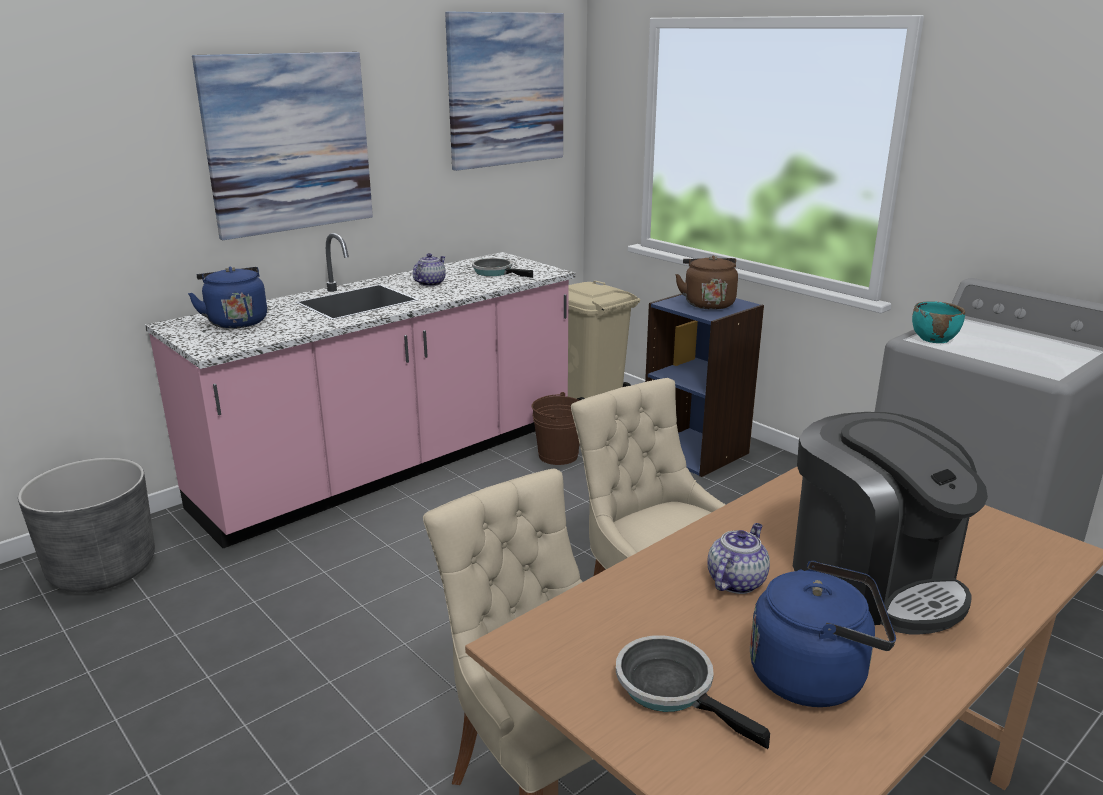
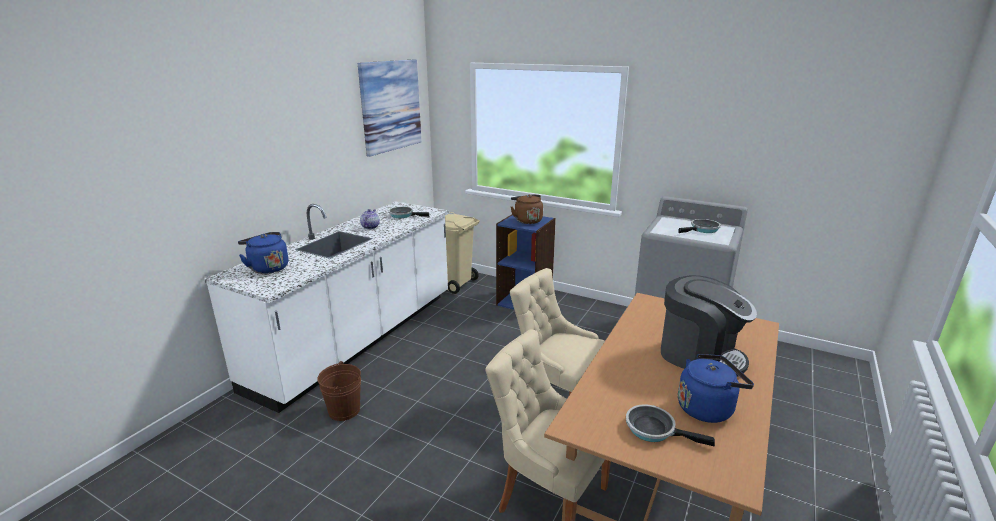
camera: 20 degrees left, 0 degrees up
(103, 569) = (202, 444): grey planter -> none
(289, 143) = (279, 150): picture -> none
(394, 465) = (358, 339): pink counter -> white counter
(558, 455) = (452, 316): brown bucket -> brown bucket (344, 410)
(736, 581) = (644, 370): teapot -> none
(934, 338) = (663, 230): turquoise bowl -> none
(1024, 347) = (703, 230): none -> frying pan

